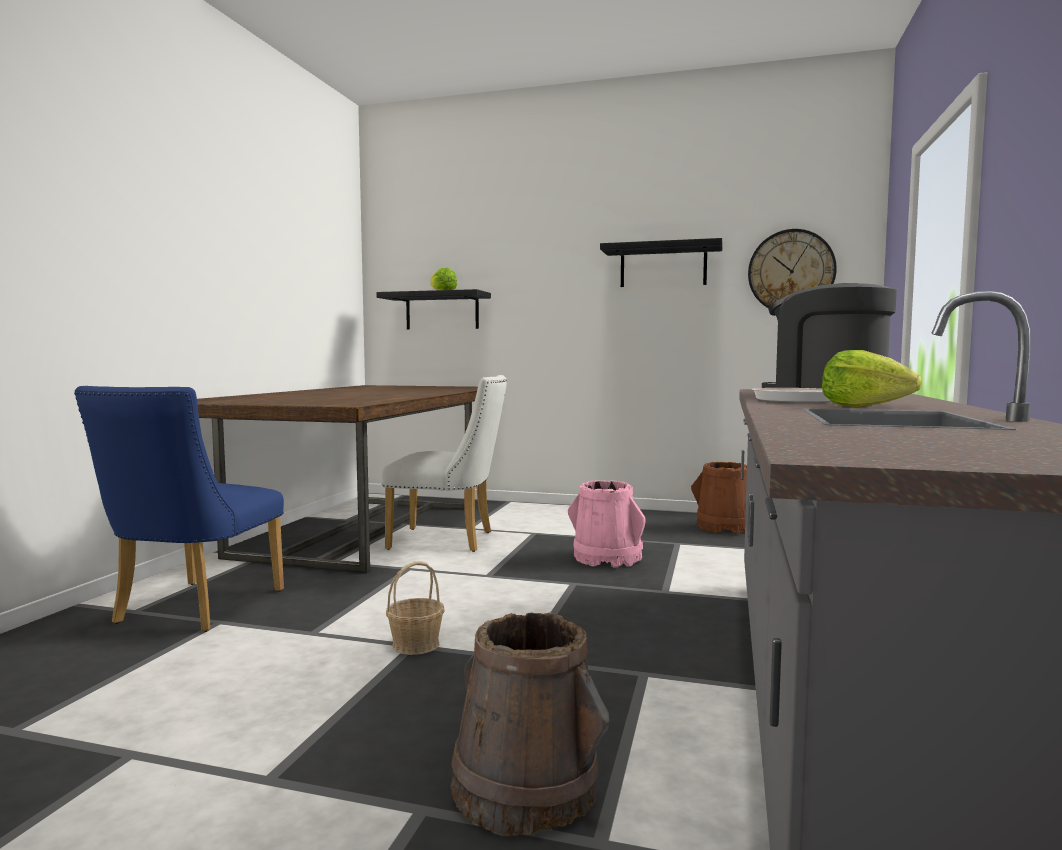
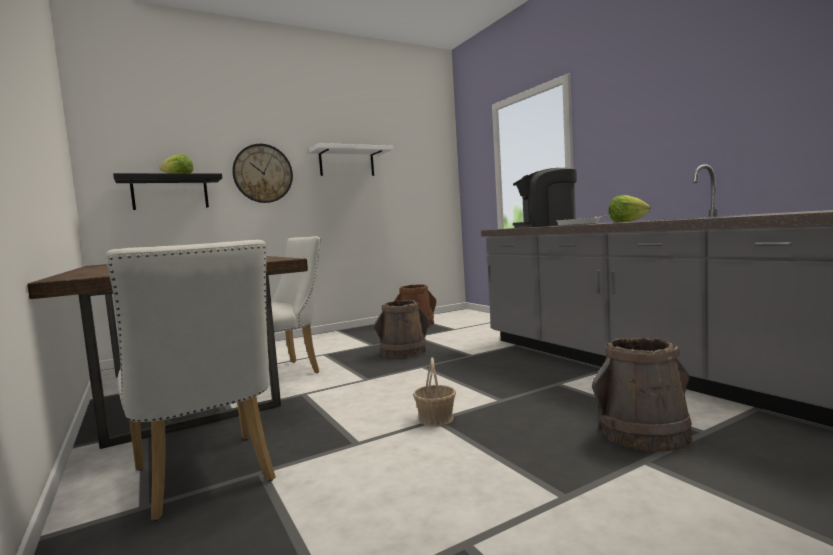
camera: 45 degrees left, 0 degrees up
(192, 610) = (207, 479): blue chair -> white chair
(607, 558) = (403, 352): pink bucket -> brown bucket
(663, 266) = (346, 162): black shelf -> white shelf
(791, 271) = (417, 169): wall clock -> wall clock (263, 173)

